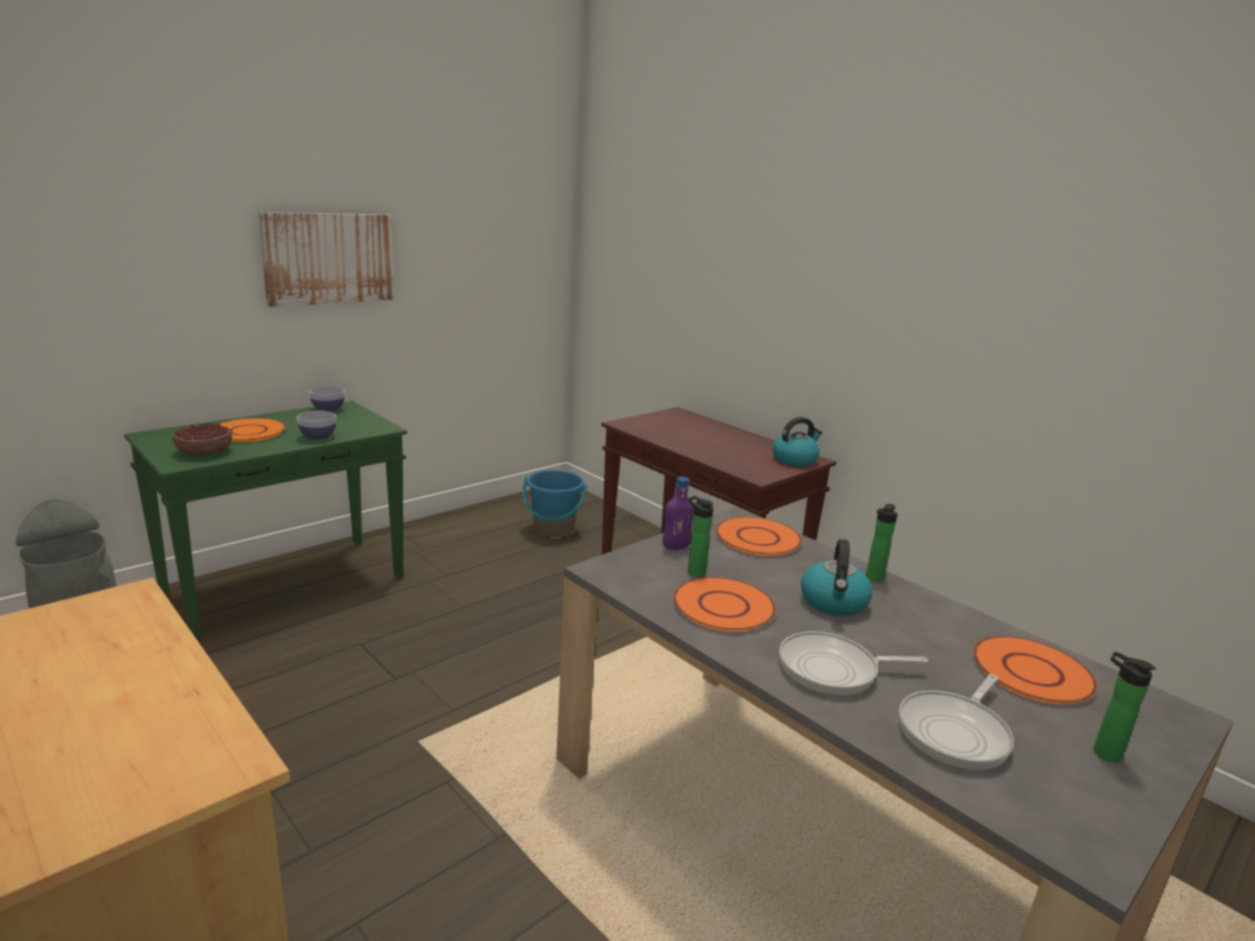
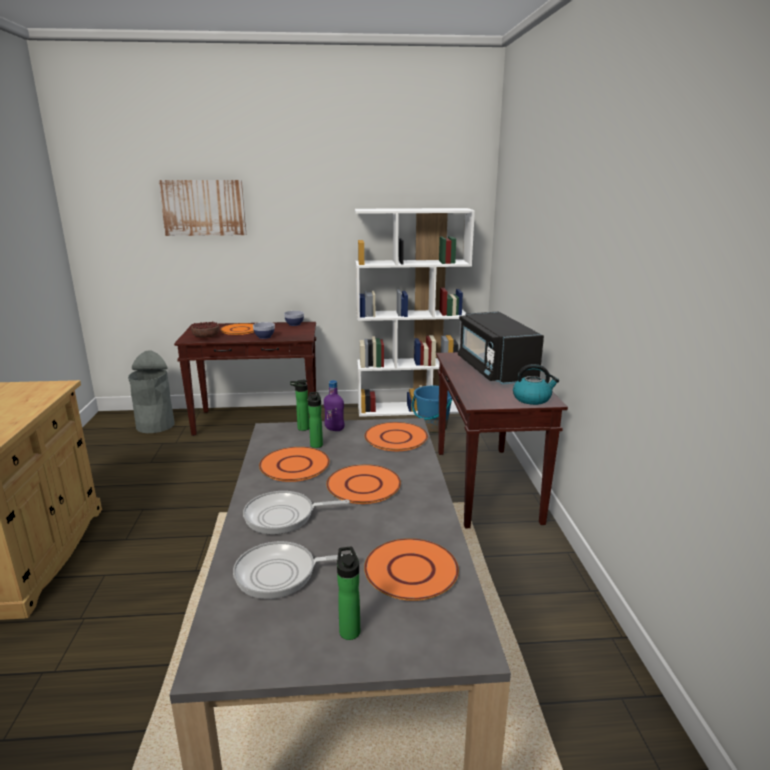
camera: 40 degrees right, 0 degrees up
(287, 584) = (258, 421): green console table -> brown console table
(329, 258) = (305, 234): picture -> picture (203, 207)
(495, 511) = (410, 408): none -> white bookcase
(703, 433) = (495, 370): none -> black microwave
(833, 670) = (284, 516): frying pan -> frying pan turned 45 degrees counterclockwise
(834, 603) = (364, 485): kettle -> orange plate
(873, 578) = (424, 481): bottle -> bottle (301, 428)

